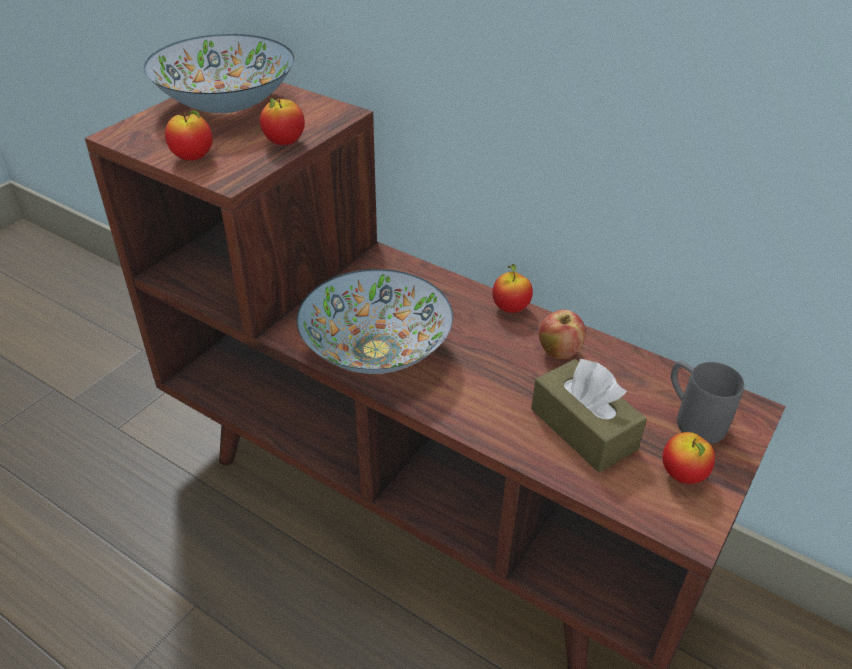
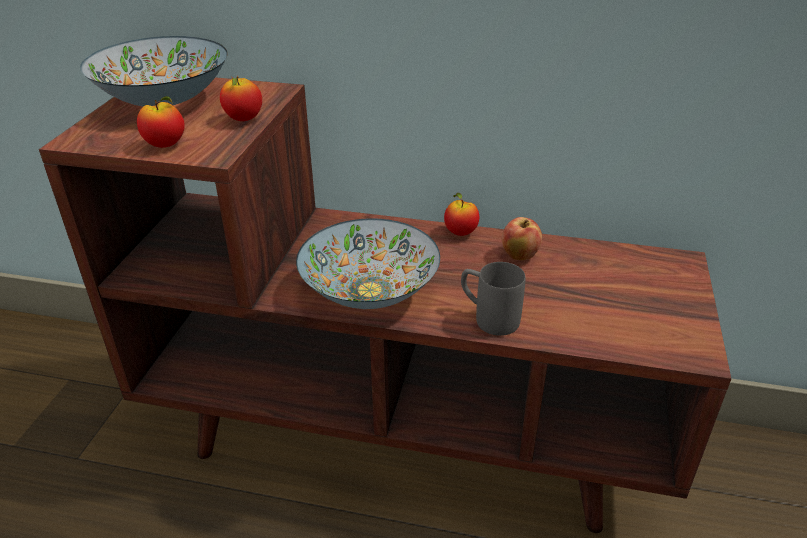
camera: 20 degrees left, 5 degrees down
(583, 429) = (574, 306): brown tissue box -> none
(682, 475) = (668, 319): apple -> none
(691, 418) = (647, 277): grey mug -> grey mug (488, 317)

